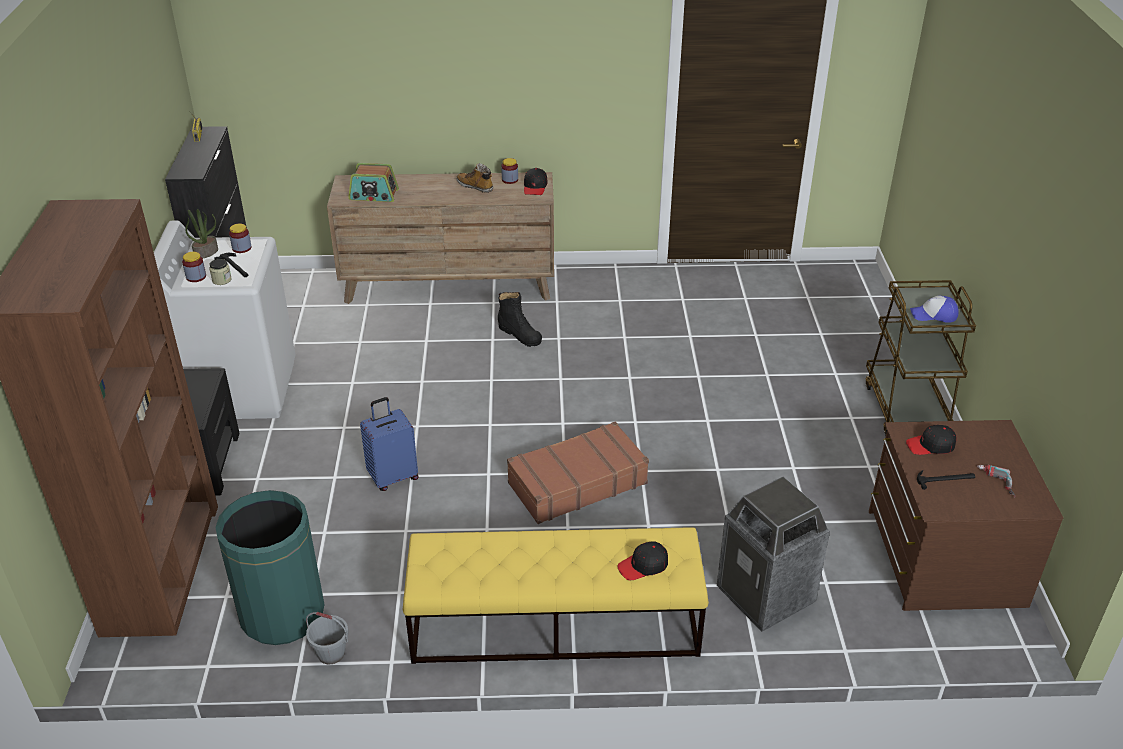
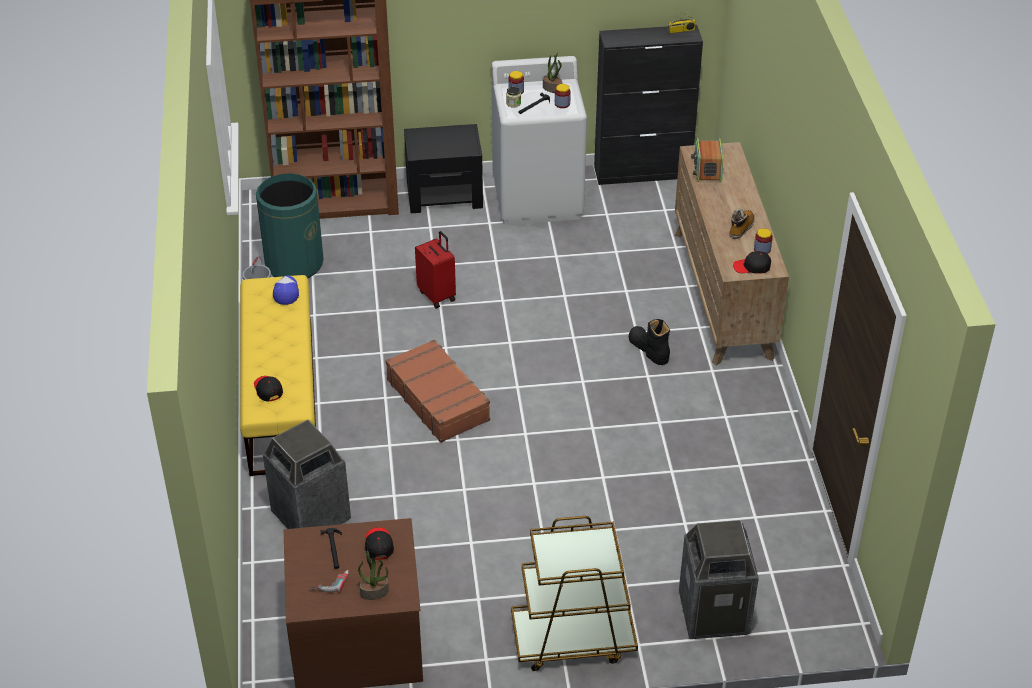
camera: 85 degrees right, 5 degrees up
(393, 477) = (437, 295): blue suitcase -> red suitcase
(519, 334) = (648, 349): black boot -> black boot turned 105 degrees clockwise
(859, 329) = (714, 613): none -> trash can
(934, 315) = (564, 556): cap -> cap (286, 292)
(998, 450) = (374, 592): none -> potted plant

